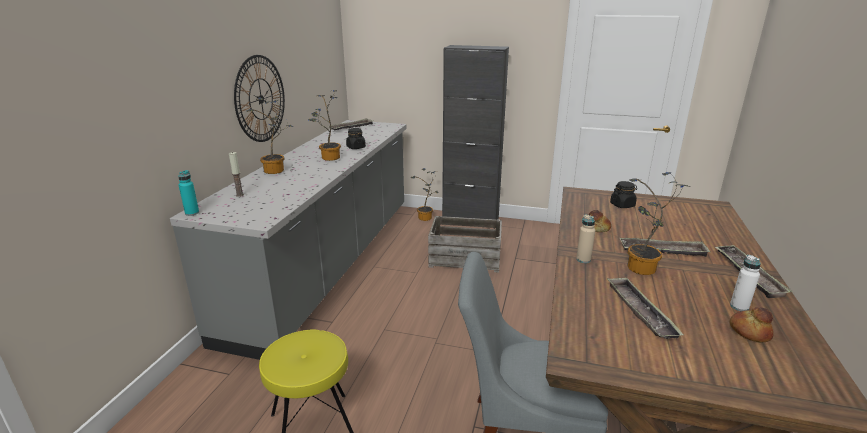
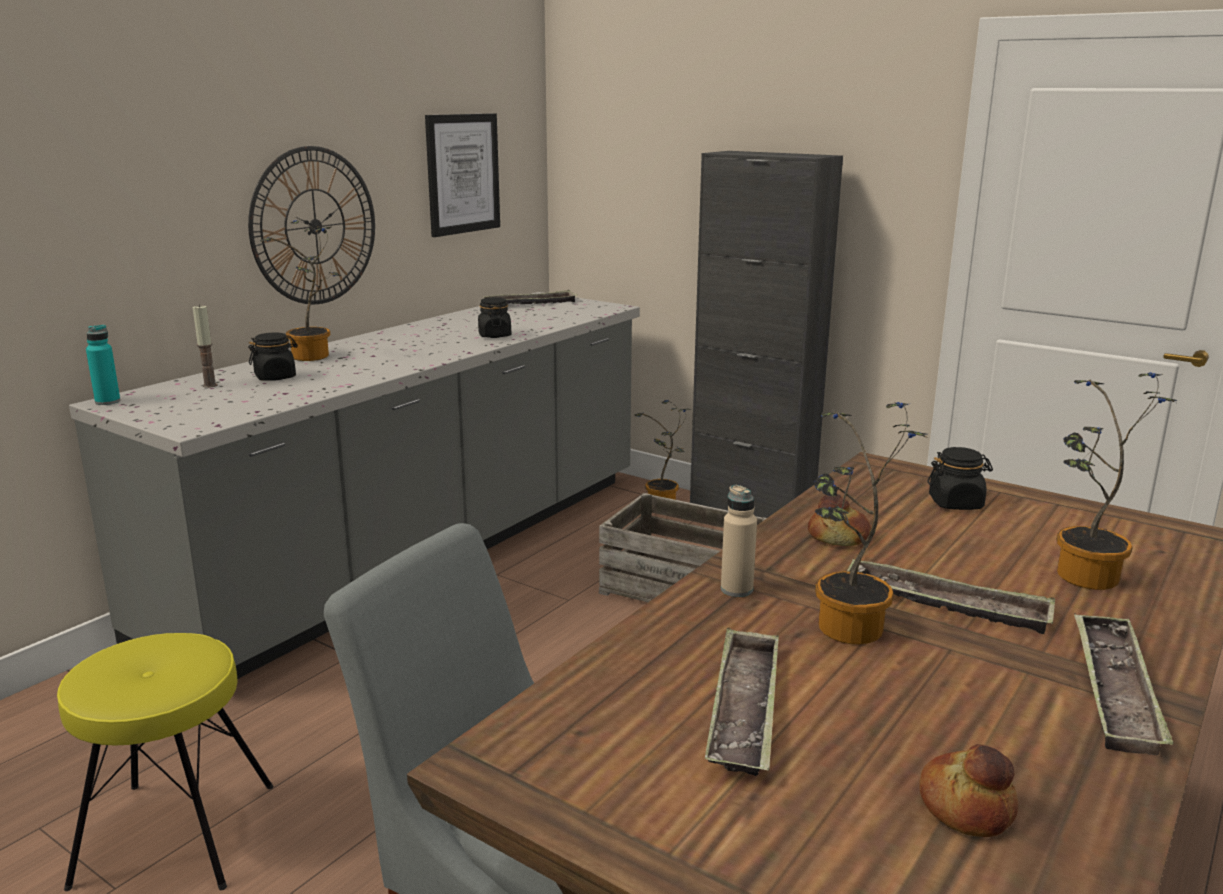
camera: 20 degrees right, 5 degrees down
(270, 185) = (275, 377): none -> black jar
(314, 62) = (462, 174): none -> picture
(328, 158) = (424, 347): potted plant -> potted plant (1081, 579)
(739, 306) = (1004, 750): white bottle -> none

